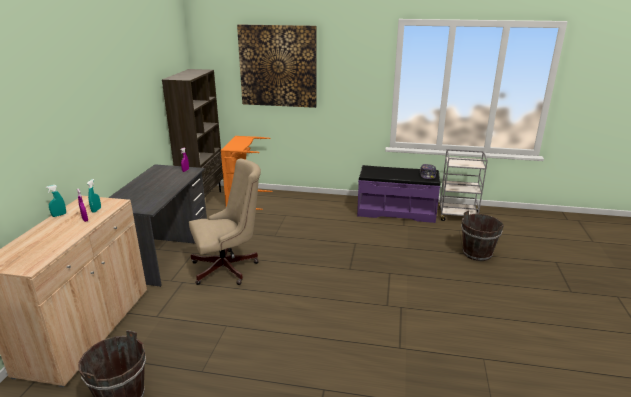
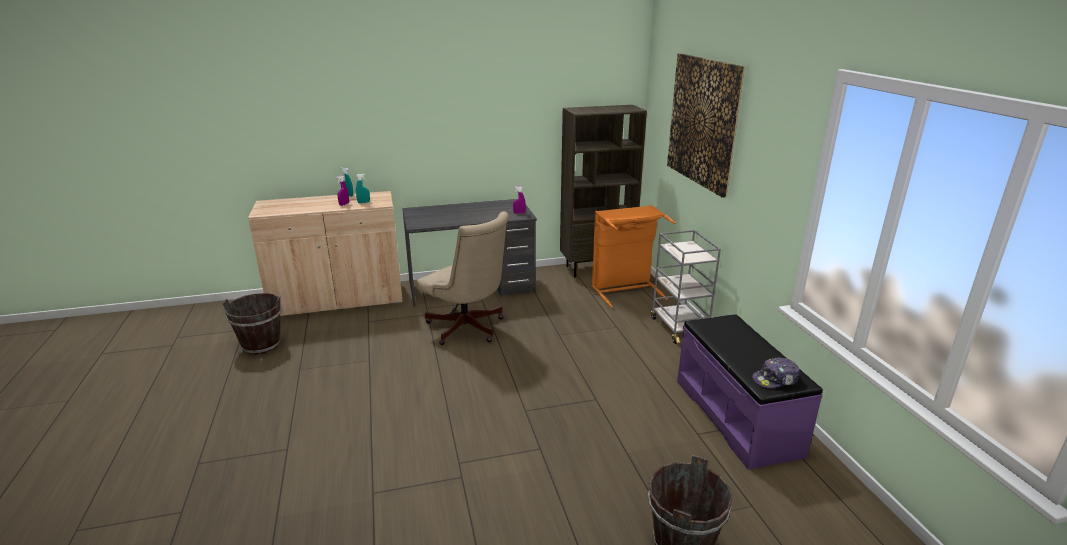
camera: 65 degrees right, 0 degrees up
(458, 216) = (810, 496): grey cart -> grey cart (679, 327)

